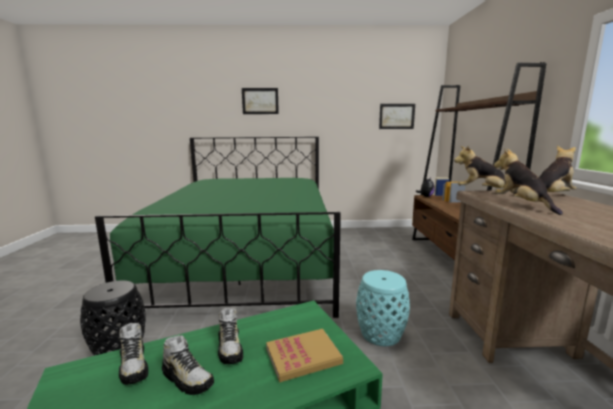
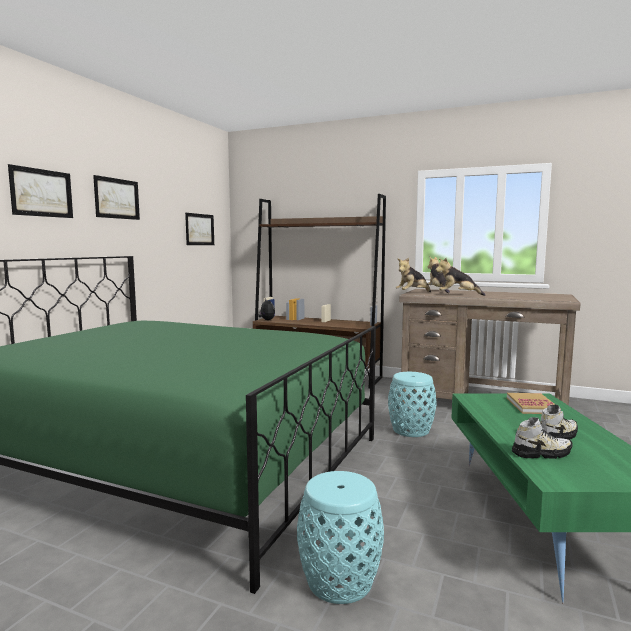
camera: 65 degrees left, 5 degrees down
(119, 348) = (339, 581): black stool -> turquoise stool
(230, 348) = (519, 422): shoe -> none
(313, 99) = (117, 198): none -> picture

